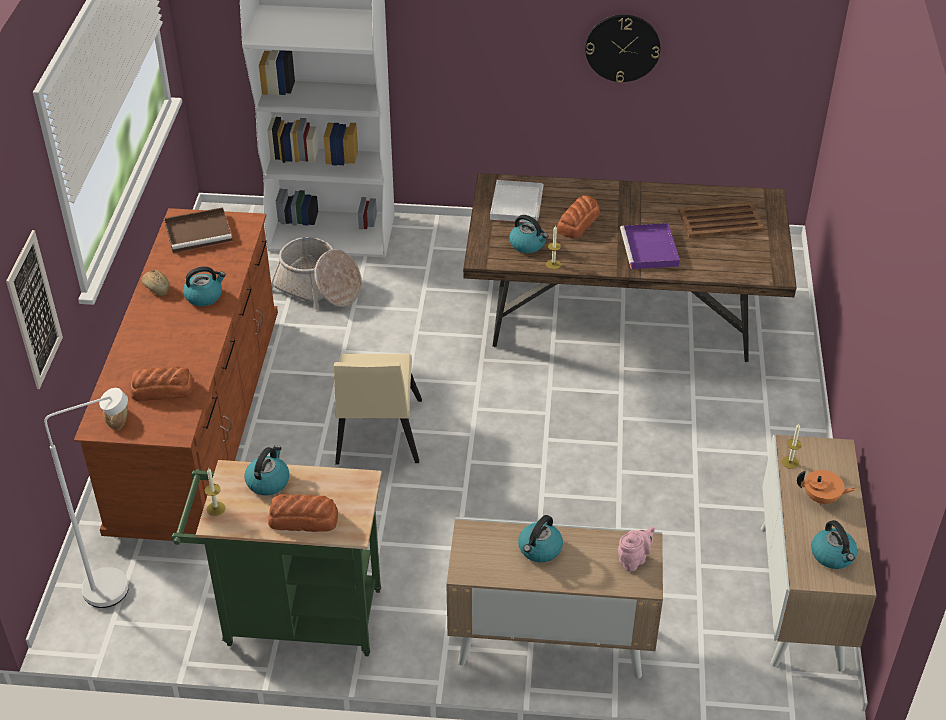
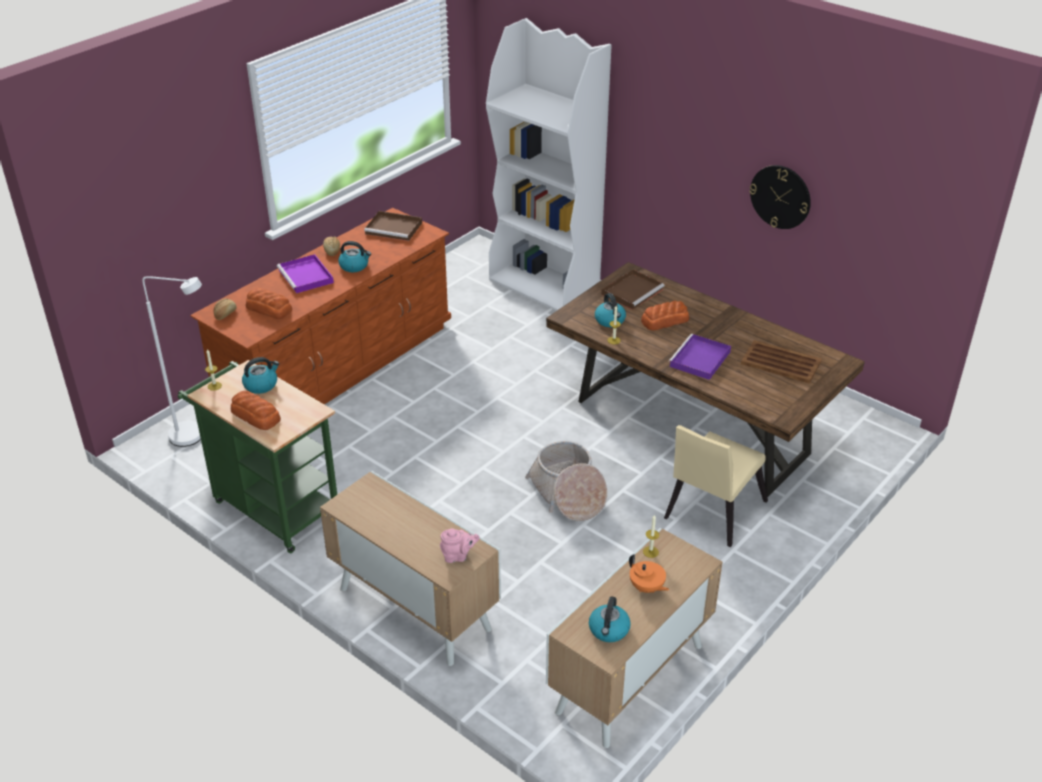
camera: 35 degrees right, 5 degrees down
(34, 310) = (196, 214): picture -> none
(162, 332) = (306, 276): none -> purple tray
(318, 288) = (498, 316): basket -> basket (568, 494)
(377, 436) = (438, 424): beige chair -> beige chair (711, 513)
(516, 203) = (632, 291): white tray -> brown tray
(539, 549) = (402, 517): kettle -> none

